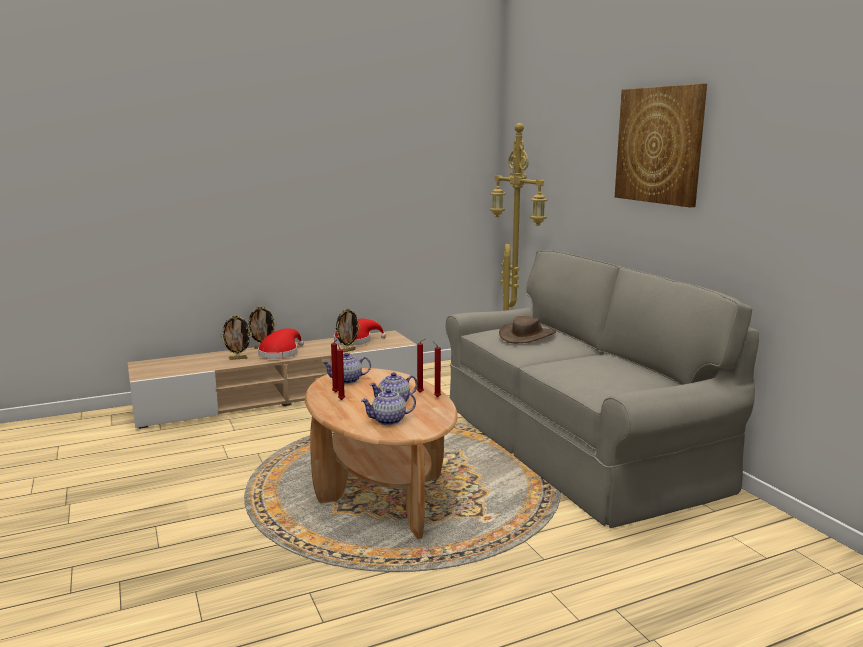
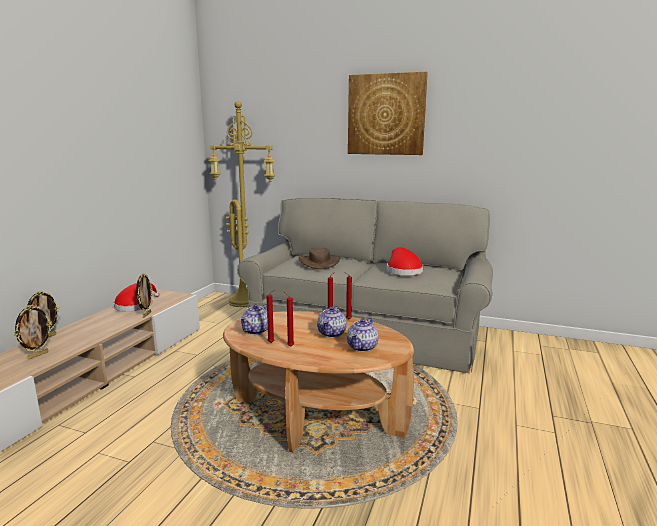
camera: 45 degrees left, 0 degrees up
(280, 353) = (79, 336): red hat -> red hat (403, 270)

